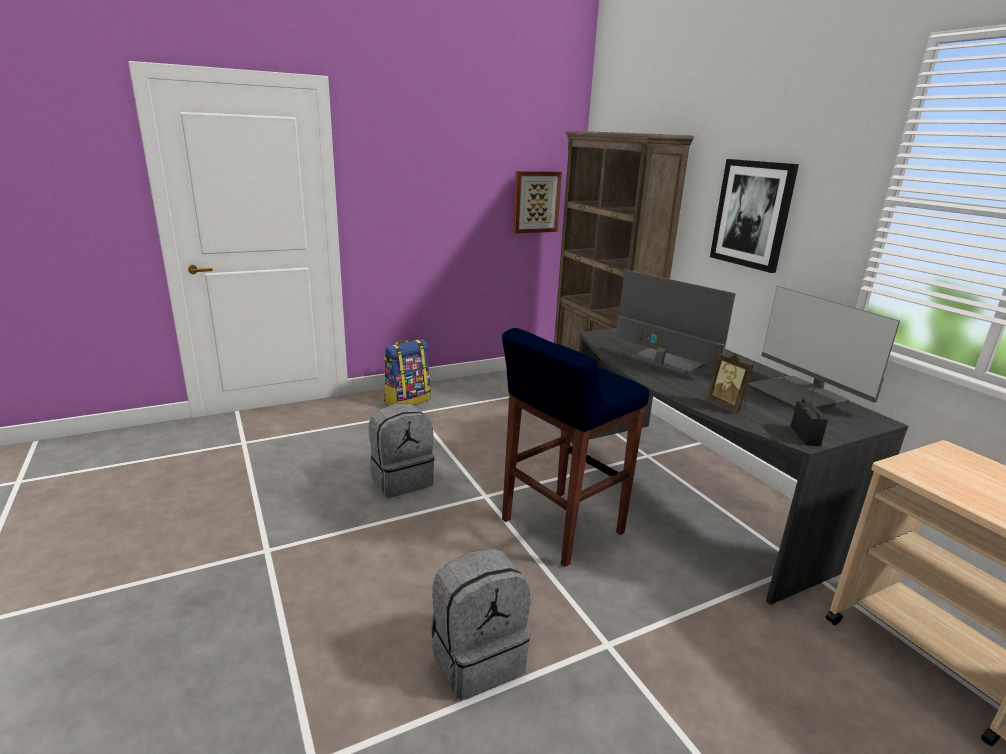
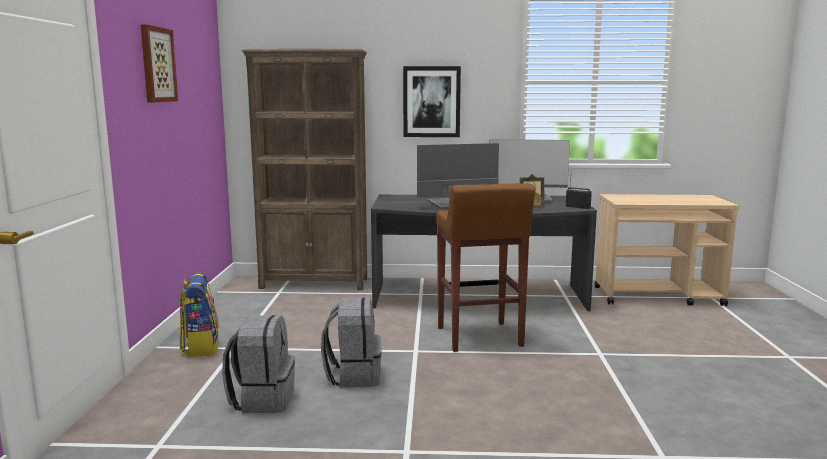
camera: 60 degrees left, 10 degrees down
(477, 658) = (593, 390): grey backpack -> grey backpack (262, 399)
(536, 202) = (207, 118): picture -> picture (157, 65)
(560, 527) = (479, 337): blue stool -> brown stool

